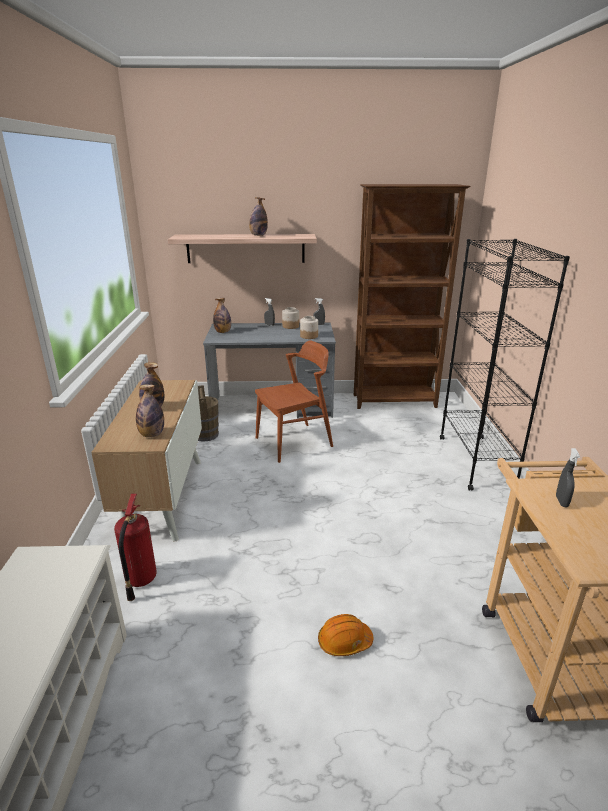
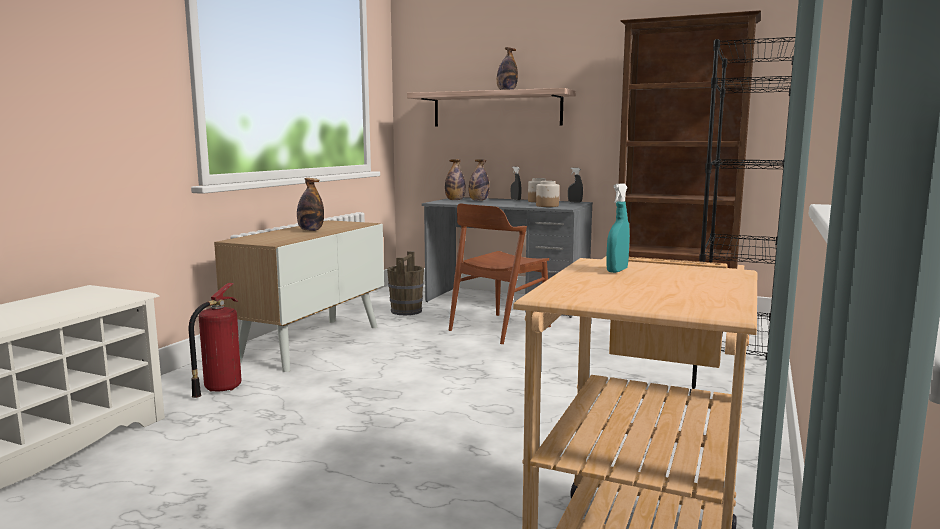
camera: 25 degrees right, 15 degrees down
(152, 435) = (281, 239): bottle -> bottle (478, 200)
(294, 442) = (499, 328): brown chair -> brown chair turned 135 degrees clockwise
(344, 642) = (366, 474): orange hard hat -> none
(561, 501) = (617, 271): grey spray bottle -> turquoise spray bottle

